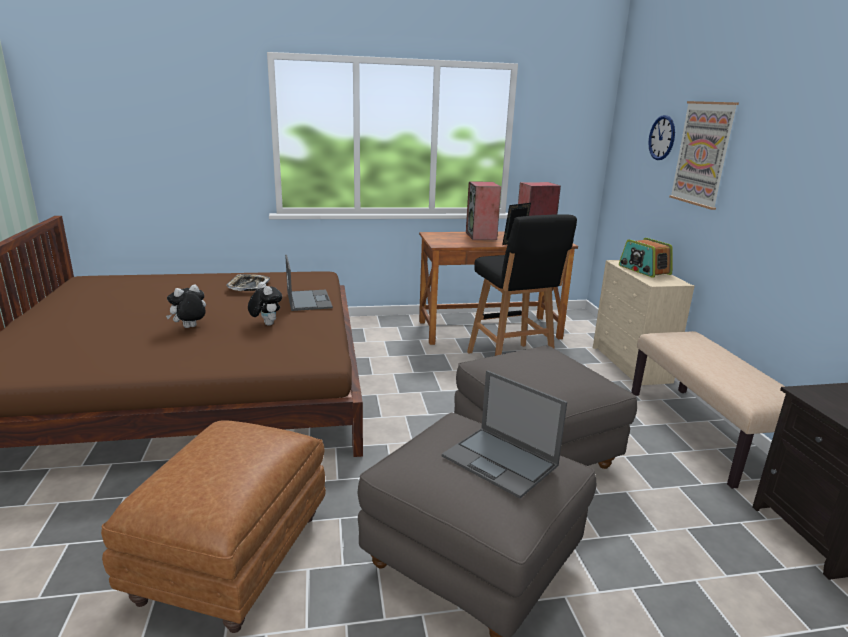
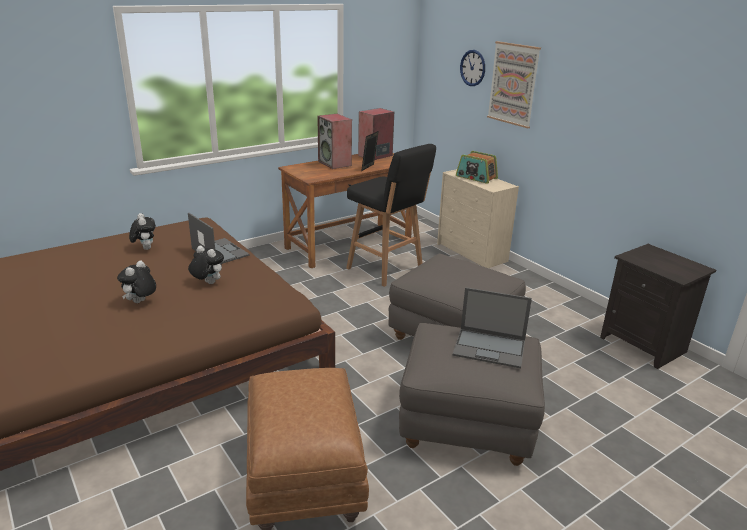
camera: 25 degrees left, 5 degrees up
(248, 286) = (145, 248): tray -> plush toy
(705, 433) = (548, 295): beige bench -> none

